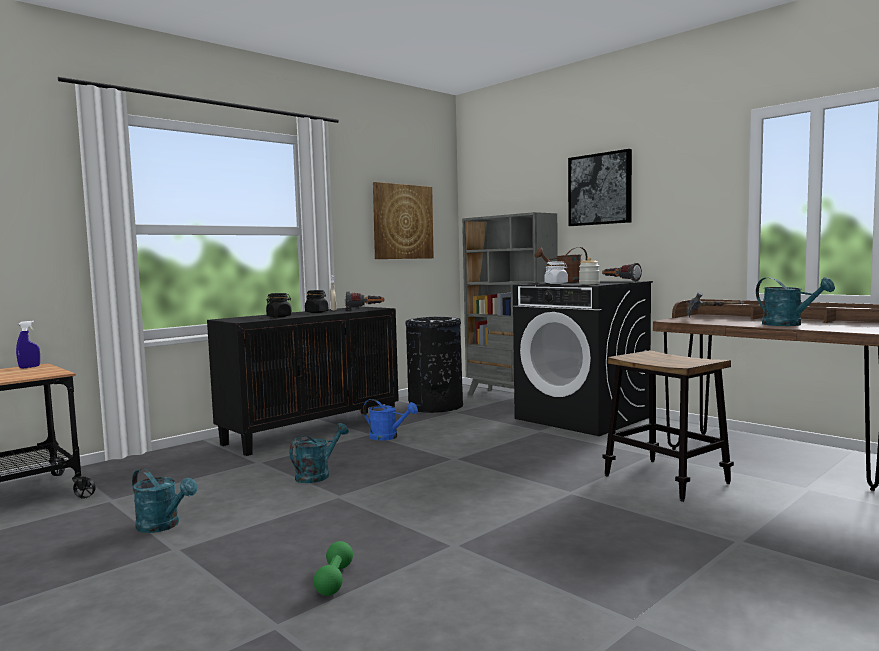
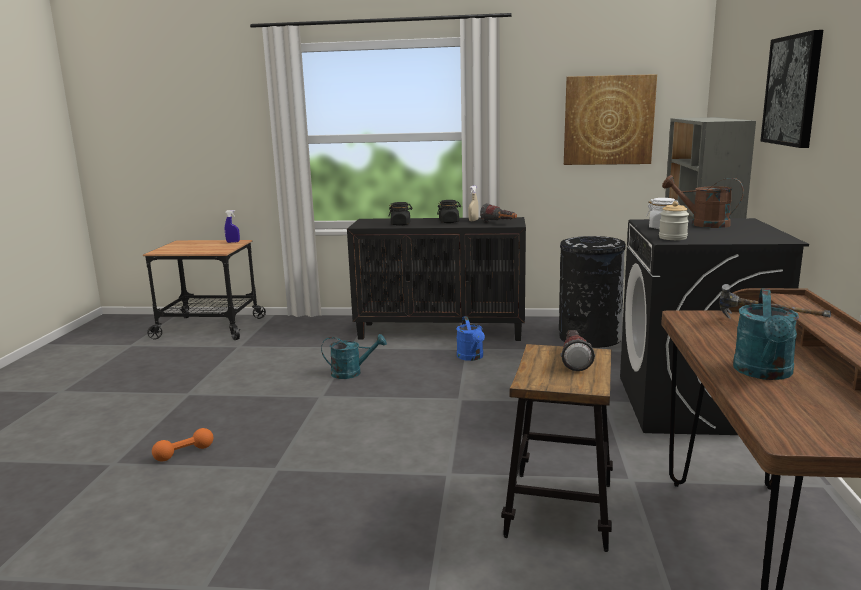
camera: 50 degrees right, 10 degrees up
(163, 526) = (216, 375): turquoise watering can -> none
(334, 580) = (184, 453): green dumbbell -> orange dumbbell
(620, 281) = (761, 236): flashlight -> flashlight (574, 360)

